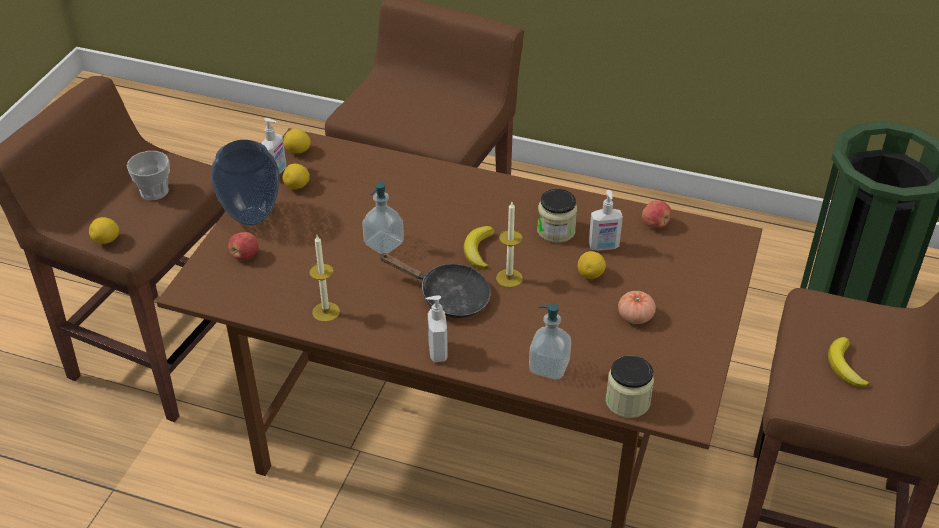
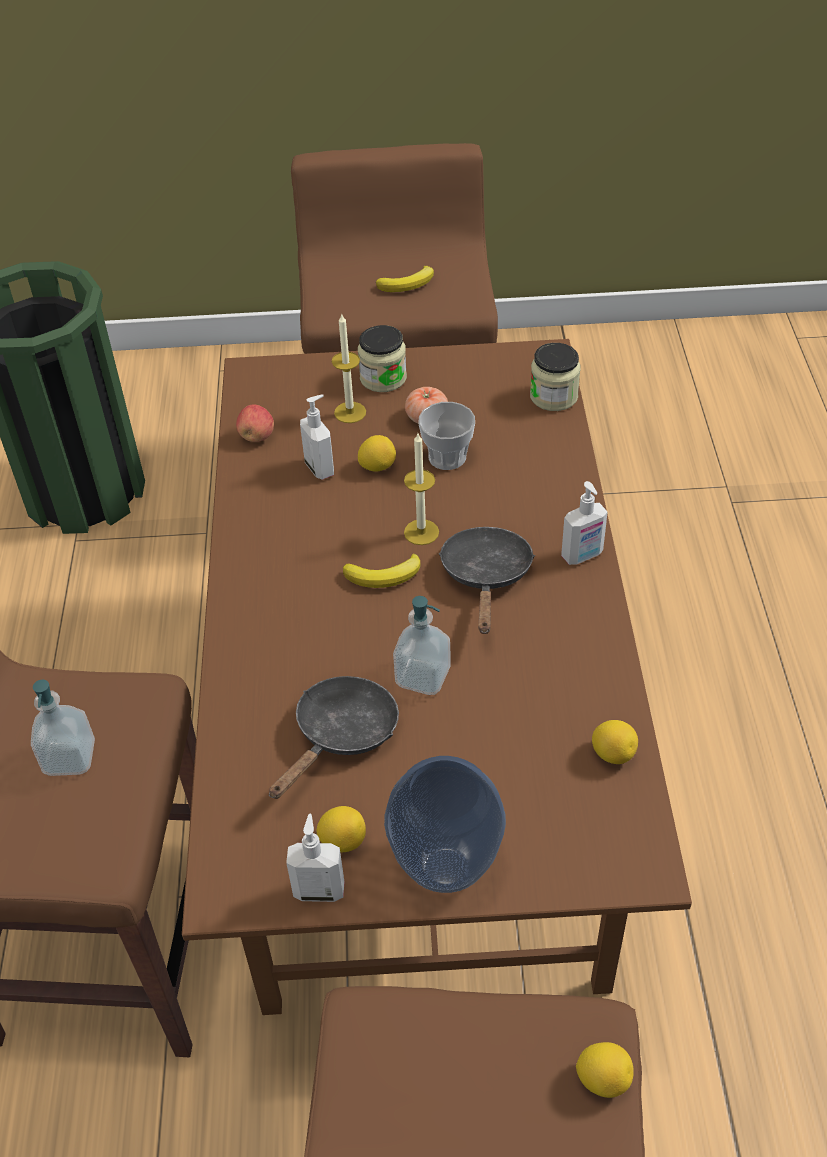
camera: 110 degrees left, 5 degrees up
(154, 191) = (442, 1078): cup -> cup (447, 457)
(244, 256) = (536, 833): apple -> none
(298, 151) = (248, 884): lemon -> lemon (613, 753)
(326, 312) = (586, 685): candle -> candle (350, 412)
(365, 202) = (341, 735): none -> black frying pan
(549, 367) = (544, 461): soap dispenser -> soap dispenser (69, 757)
(556, 231) = (310, 516): jar -> jar (383, 378)

